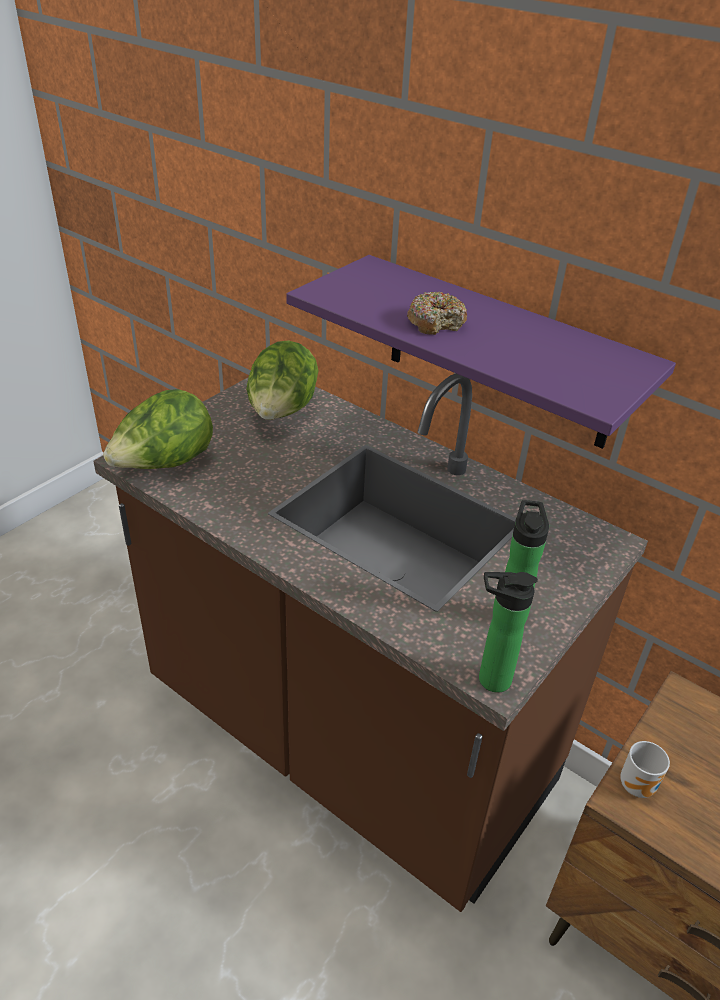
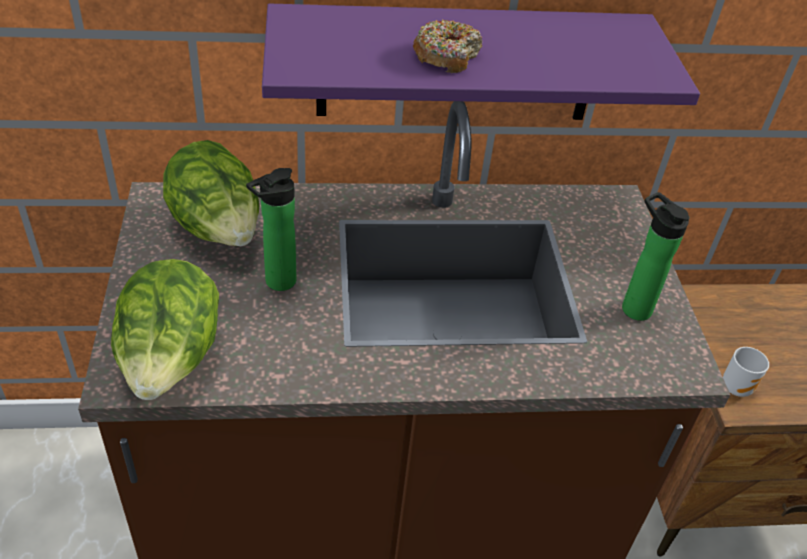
camera: 45 degrees left, 5 degrees up
(489, 679) = (686, 373): bottle -> bottle (276, 283)

